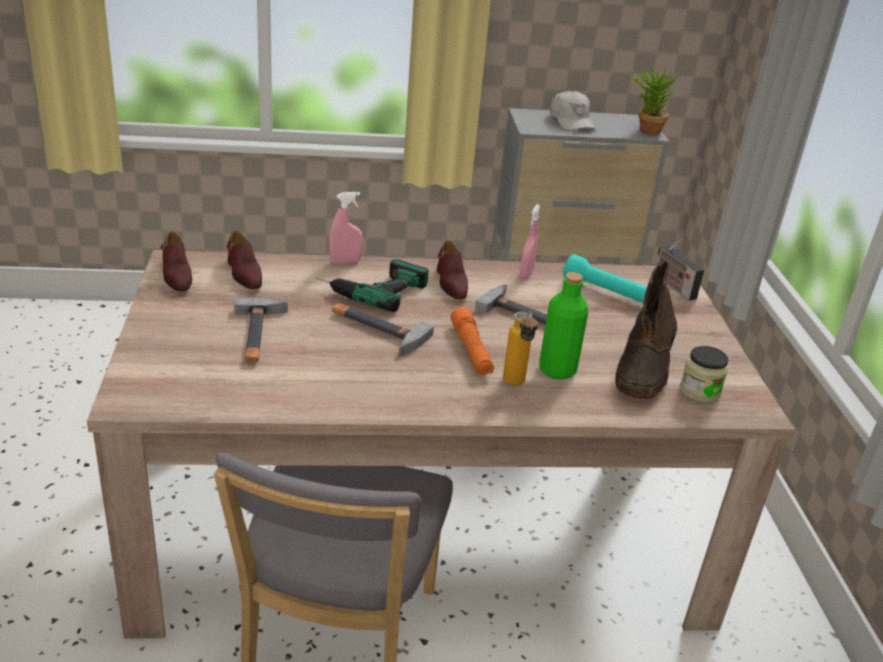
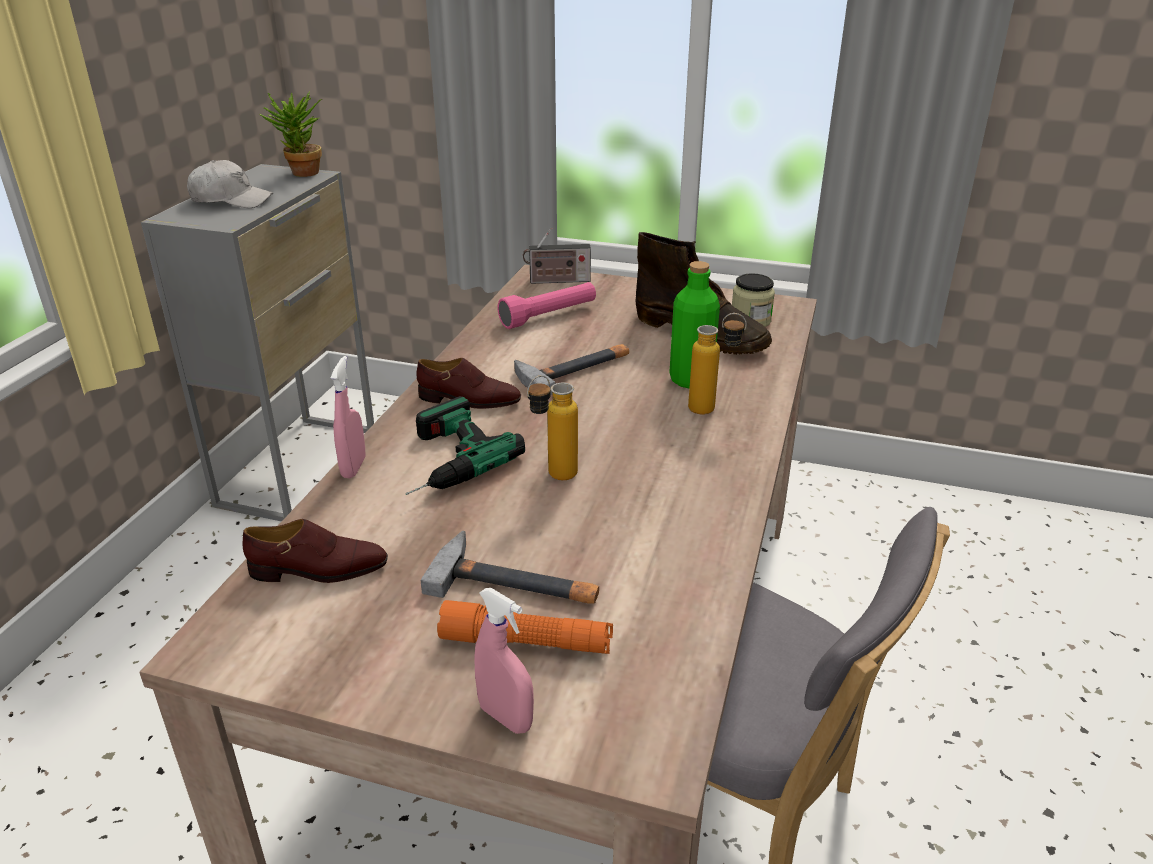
camera: 65 degrees left, 0 degrees up
(176, 275) = (267, 650): brown shoe -> none
(375, 329) = (553, 477): hammer -> bottle
(471, 350) = (631, 421): orange flashlight -> orange flashlight (526, 643)
(526, 274) = (481, 349): pink spray bottle -> pink spray bottle (505, 717)
(605, 292) = (549, 316): turquoise flashlight -> pink flashlight

